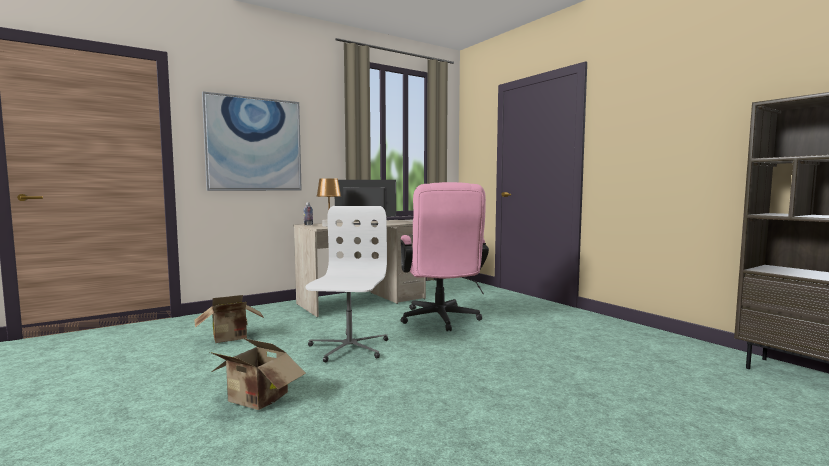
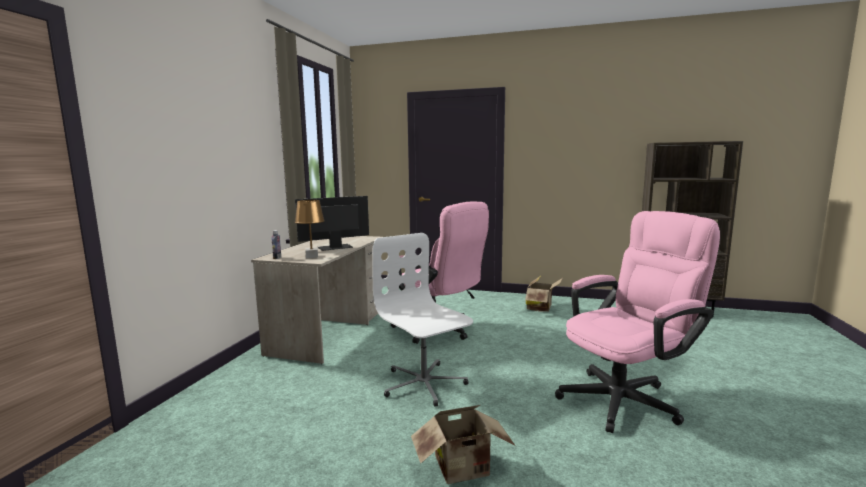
camera: 40 degrees left, 5 degrees up
(231, 338) = (282, 423): cardboard box -> cardboard box (541, 308)
(254, 144) = (190, 158): picture -> none
(496, 421) = (627, 398): none -> pink office chair

